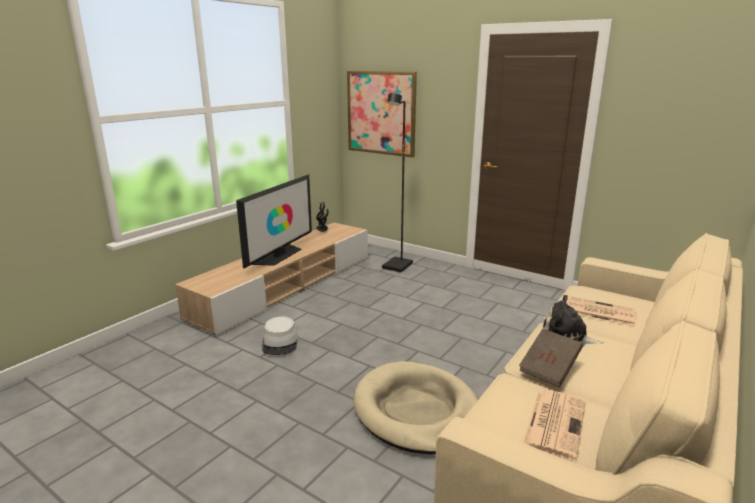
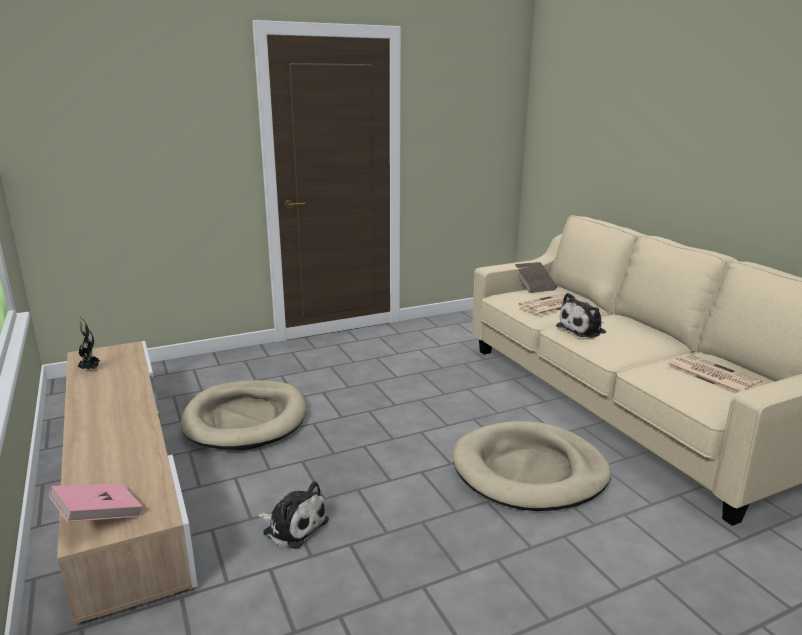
camera: 60 degrees left, 0 degrees up
(205, 280) = (99, 517): none -> pink book
(279, 255) = (117, 423): television -> none
(280, 343) = (293, 526): grey hat -> plush toy
(365, 293) = (246, 419): none -> beige dog bed
(381, 113) = (96, 154): picture -> none
(398, 266) = (209, 375): black floor lamp -> none
(549, 369) = (629, 352): brown book -> brown book (534, 286)

